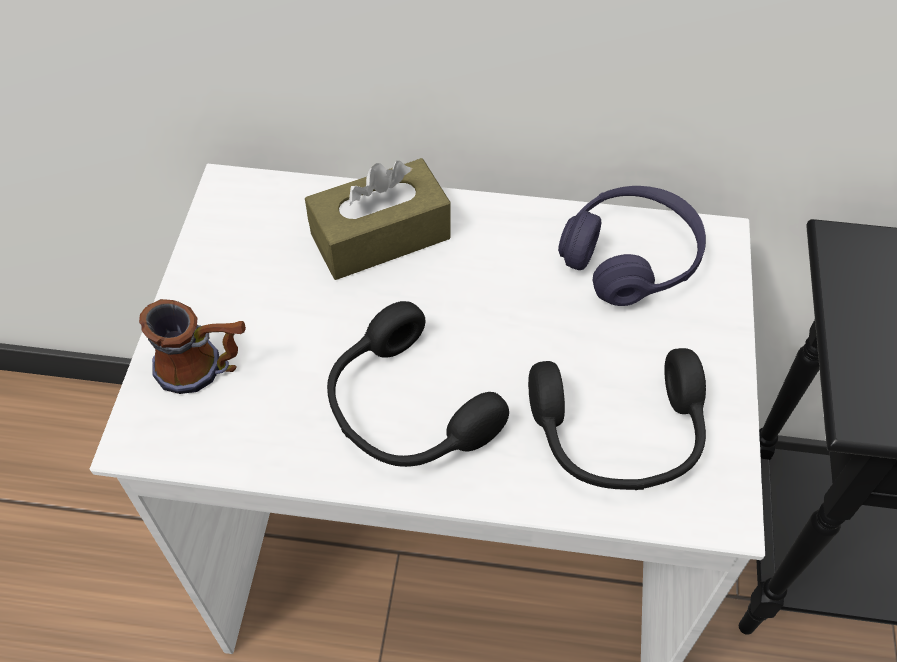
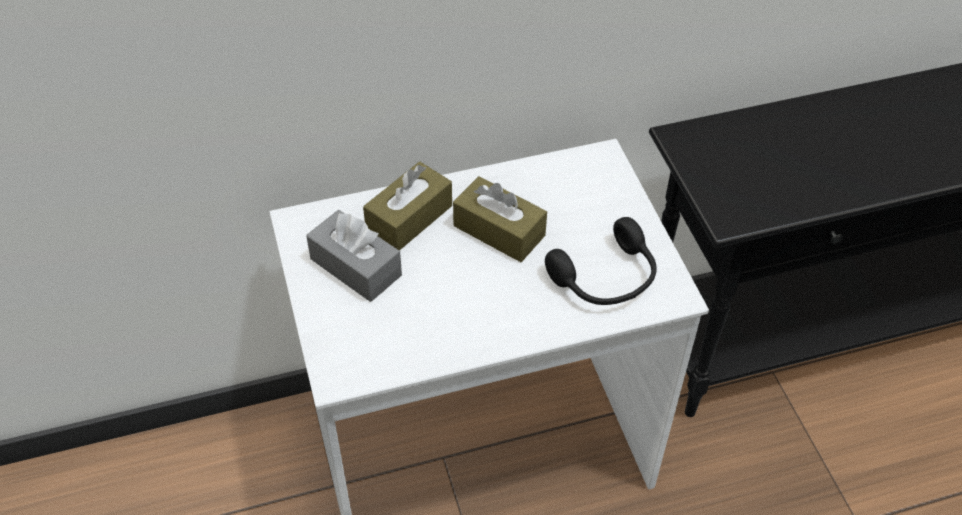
camera: 25 degrees left, 5 degrees down
(205, 369) = (350, 328): mug -> none
(267, 282) = (356, 267): none -> grey tissue box
(405, 410) = (482, 307): black headphones -> none
(496, 300) = (499, 230): none -> brown tissue box
(630, 258) = (562, 182): purple headphones -> none

